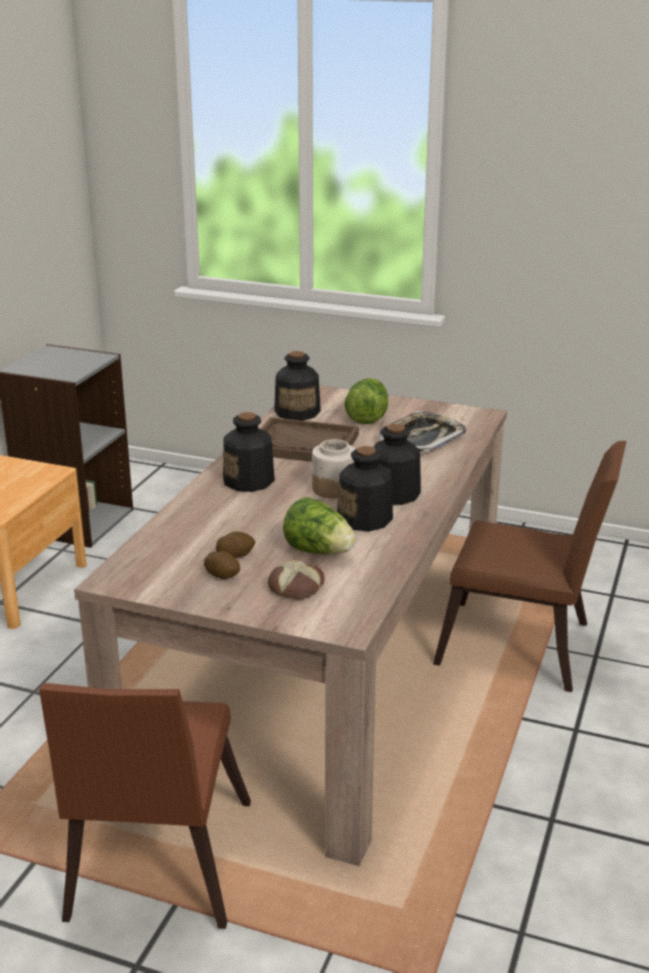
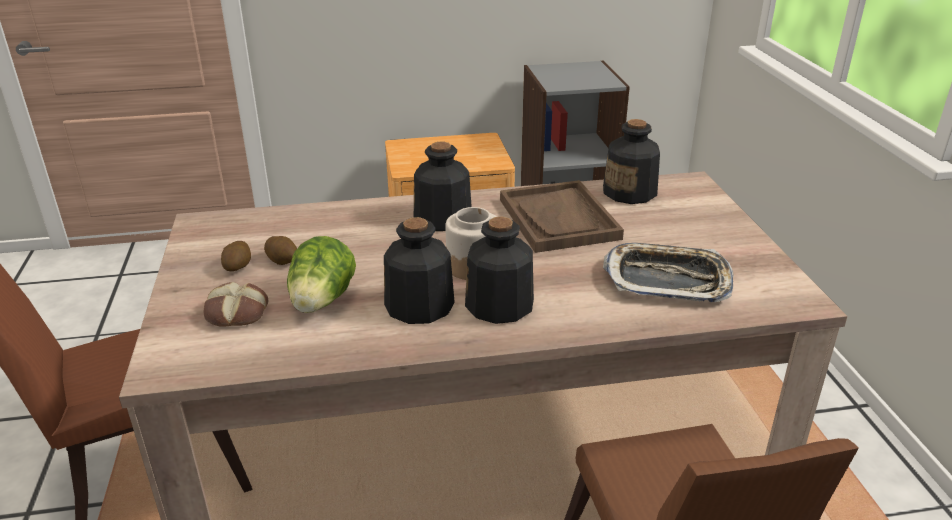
camera: 60 degrees right, 5 degrees up
(367, 417) = (675, 231): lettuce -> none

